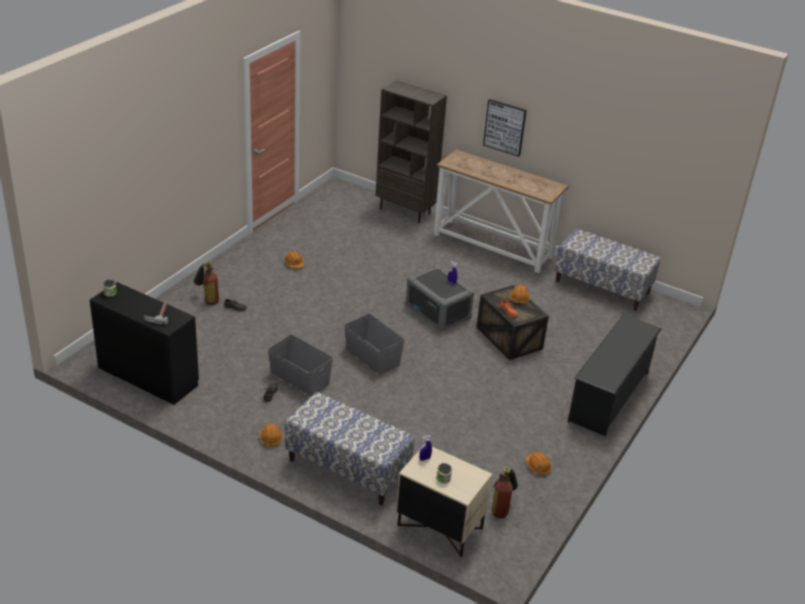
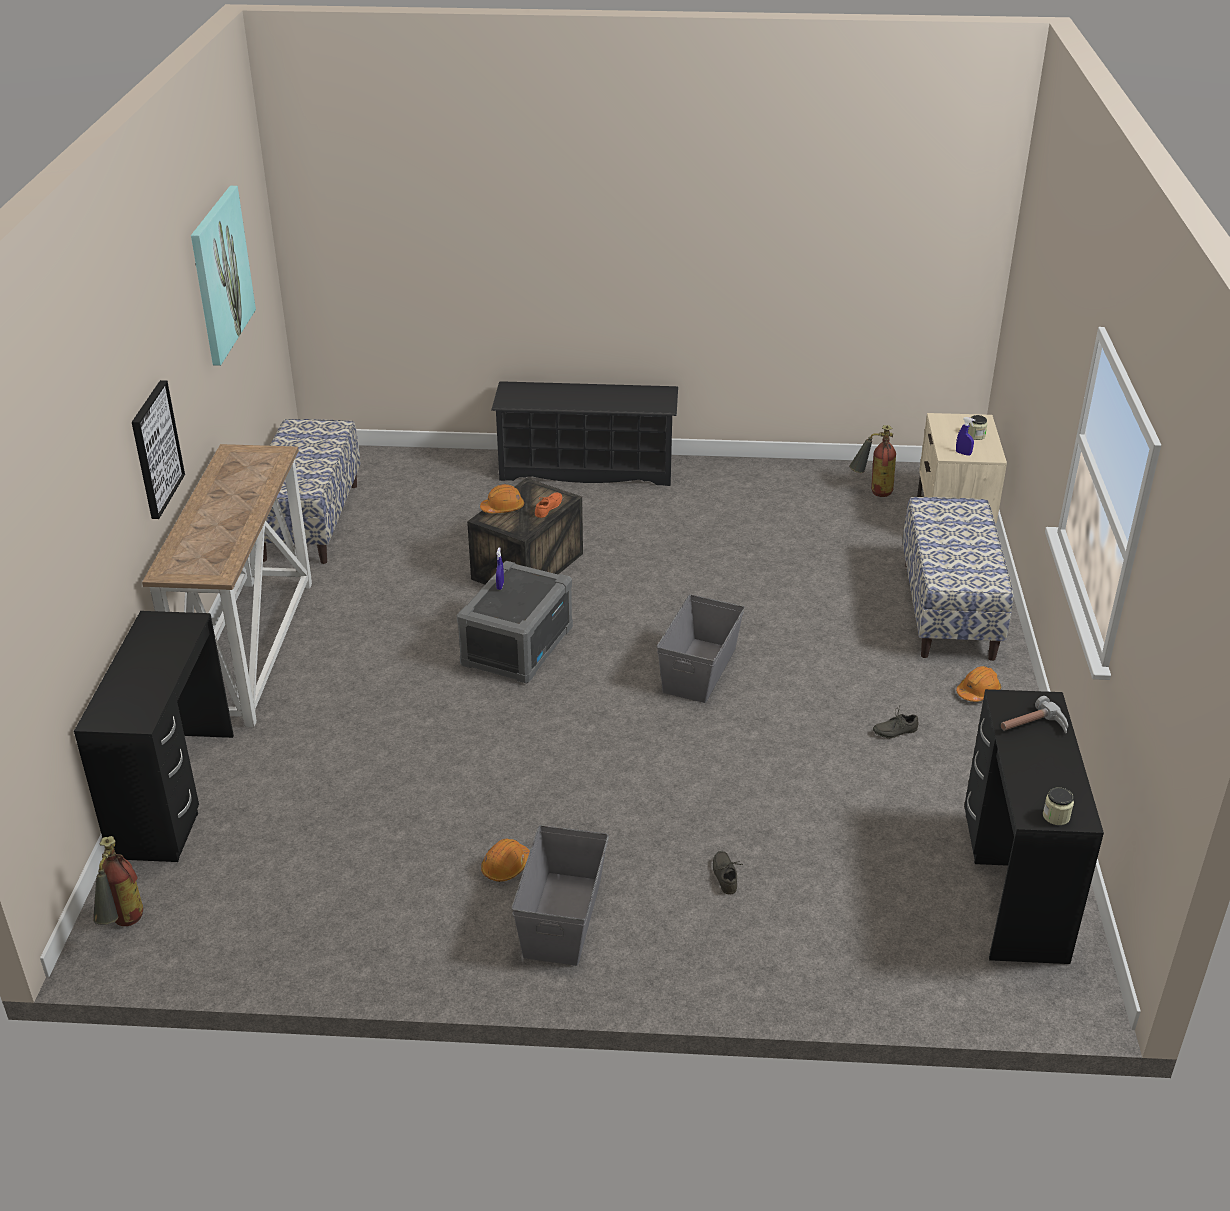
camera: 115 degrees left, 0 degrees up
(207, 299) = (736, 928): fire extinguisher -> fire extinguisher (123, 926)
(299, 377) = (826, 719): grey storage box -> grey storage box (561, 918)
(405, 211) = (173, 794): brown bookcase -> black desk
(538, 467) = (776, 487): orange hard hat -> none
(628, 132) = (220, 274): none -> picture

